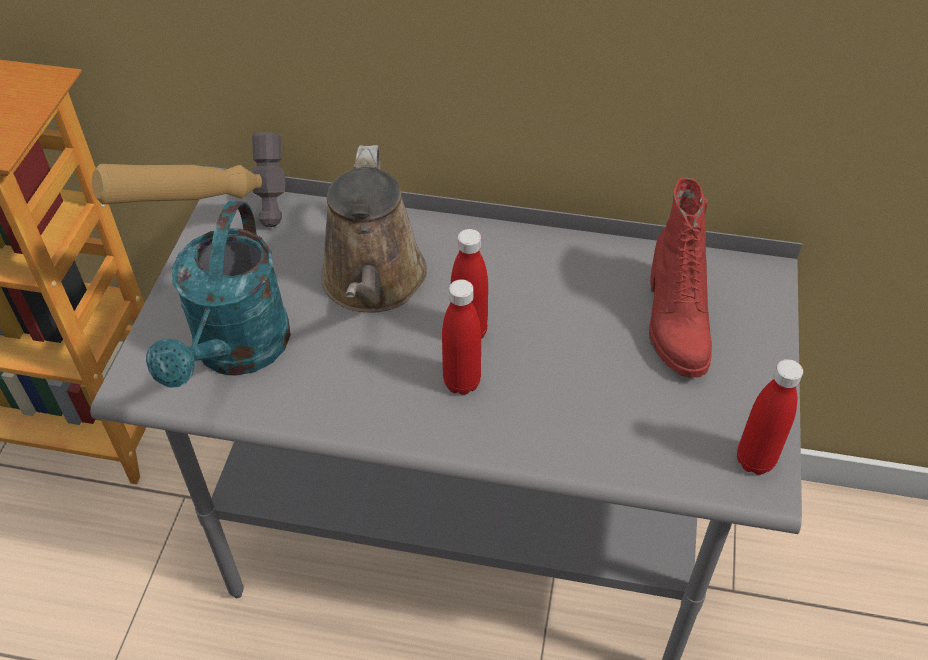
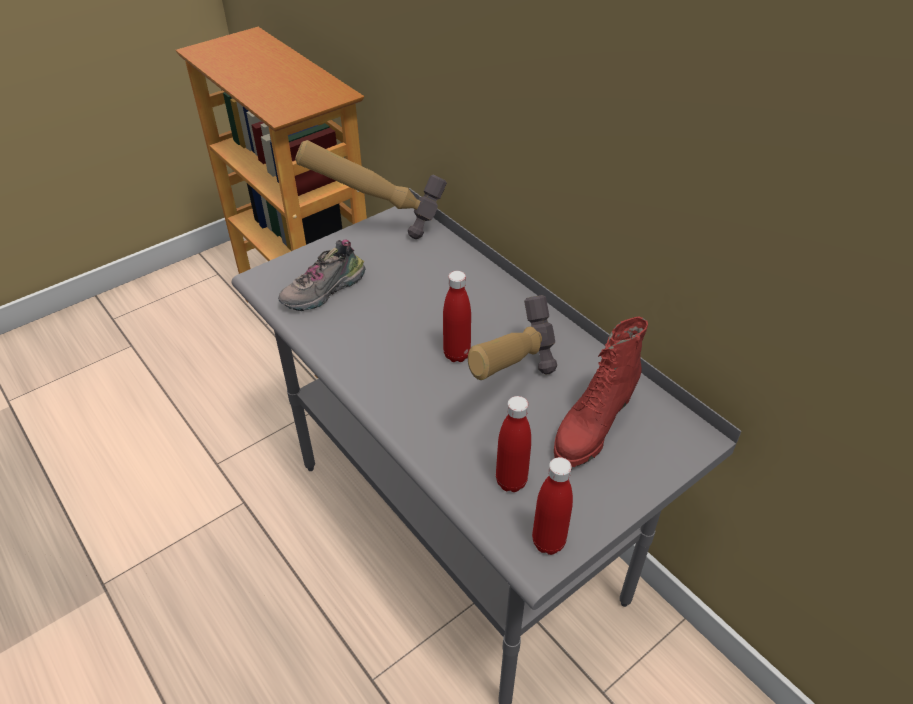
camera: 40 degrees right, 5 degrees down
(236, 353) = (324, 291): turquoise watering can -> shoe
(373, 283) = (434, 297): brown watering can -> none
(462, 382) = (421, 378): red bottle -> red bottle (511, 481)
(562, 340) = (507, 392): none -> hammer

